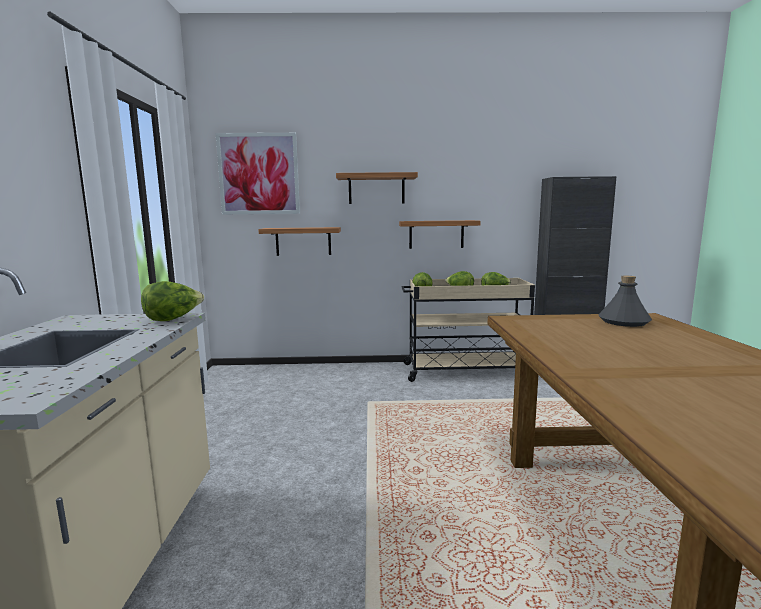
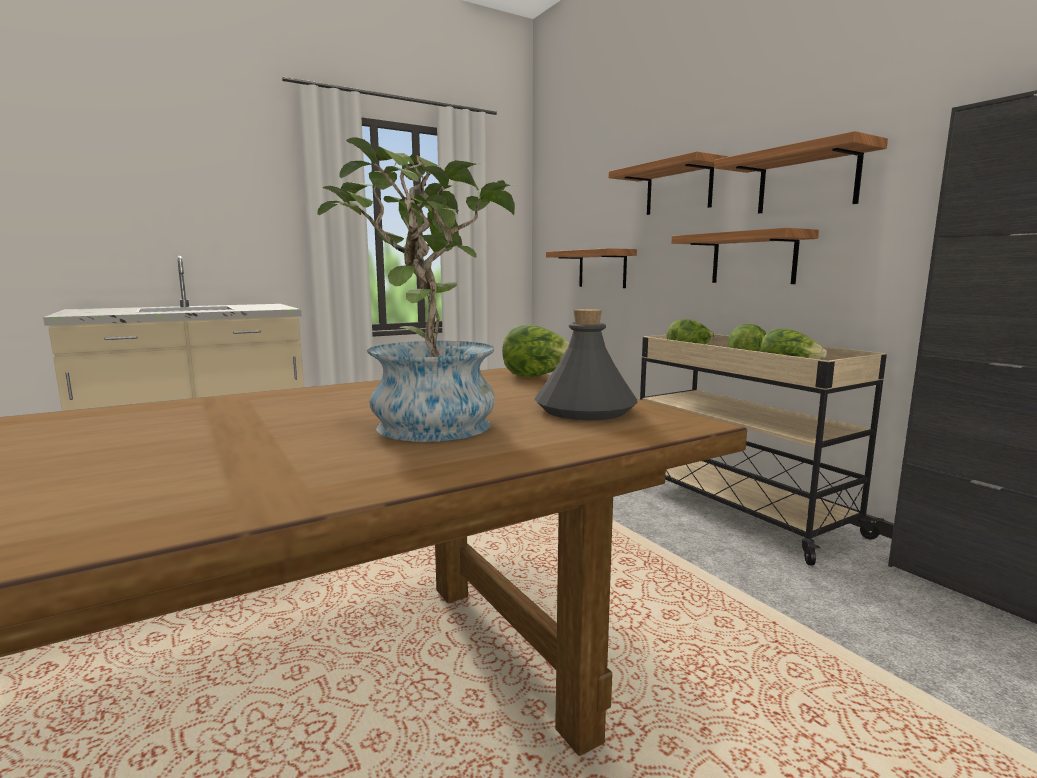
camera: 60 degrees right, 0 degrees up
(173, 319) = (270, 308): lettuce -> lettuce (537, 377)
(258, 174) = (572, 186): picture -> none
(465, 195) = (807, 181): none -> shelf
(646, 341) = (428, 421): none -> potted plant

